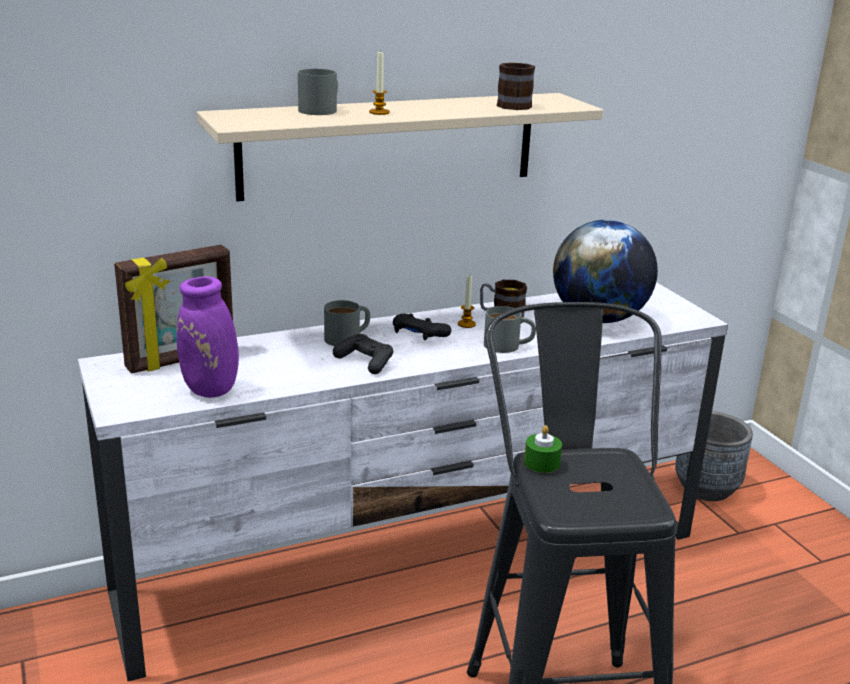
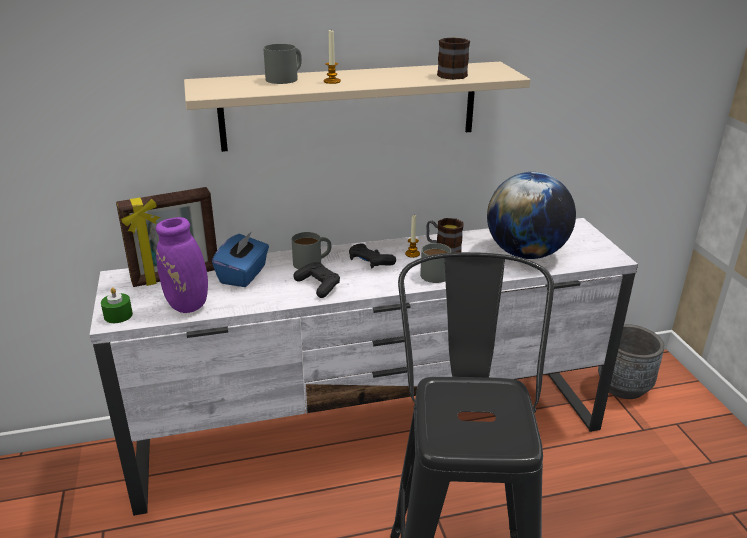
camera: 10 degrees right, 5 degrees up
(267, 355) = (243, 275): none -> blue tissue box
(542, 463) = (440, 389): green candle -> green candle (118, 315)

